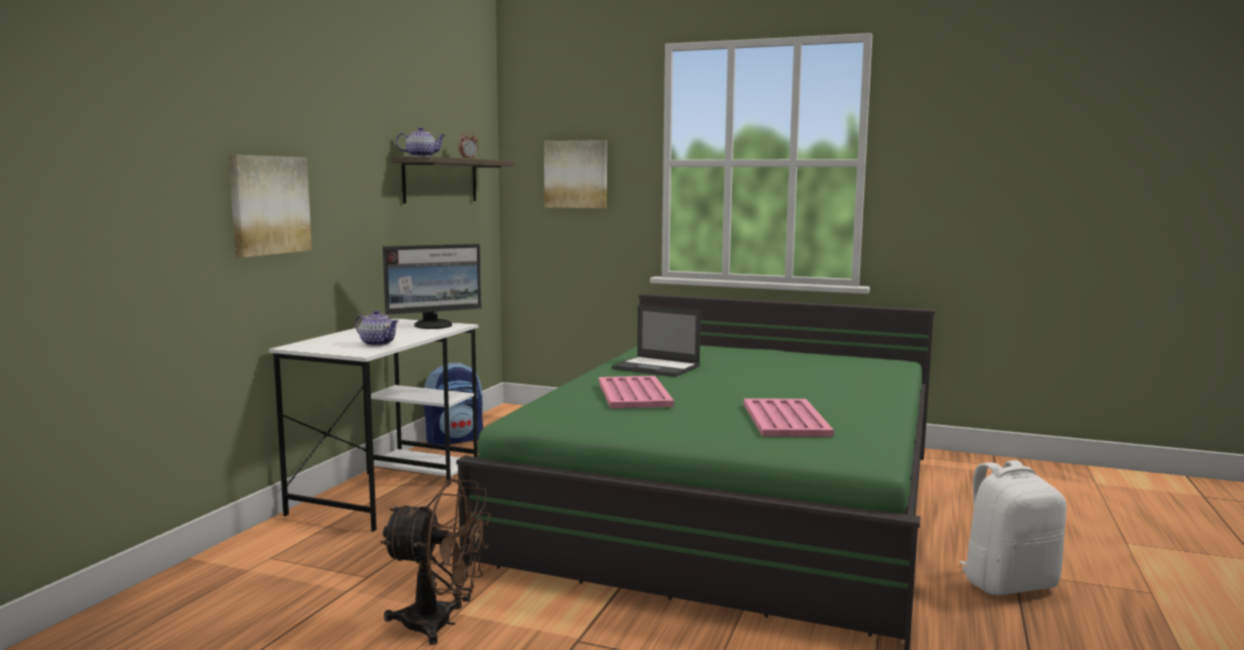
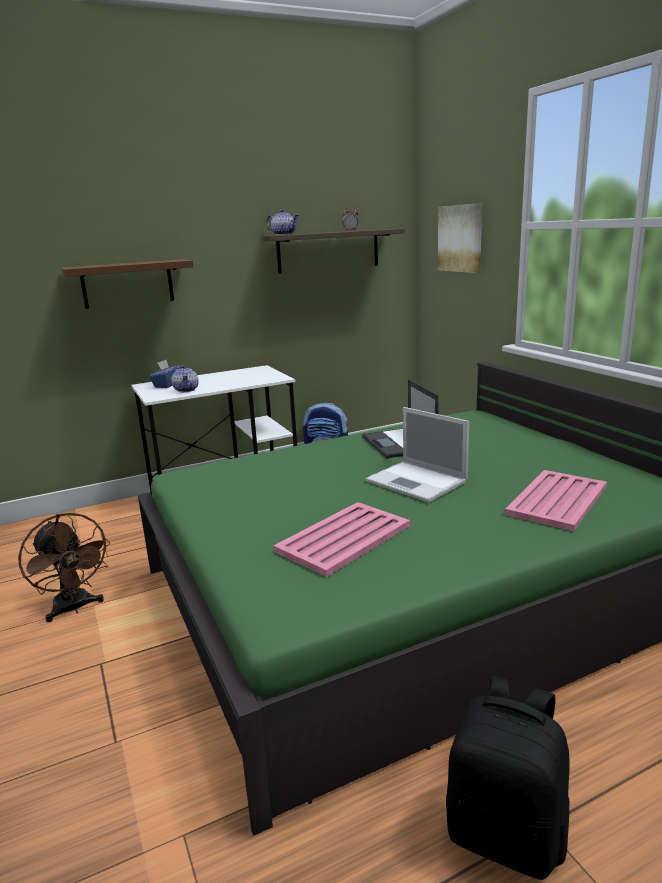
camera: 45 degrees right, 10 degrees up
(269, 205) = (127, 284): picture -> brown shelf
(330, 343) = (167, 385): none -> blue tissue box
(434, 325) = (265, 376): monitor -> none
(634, 393) = (303, 469): pink tray -> pink tray (558, 500)
(741, 384) = (418, 482): none -> laptop
(1008, 583) = (506, 833): white backpack -> black backpack

